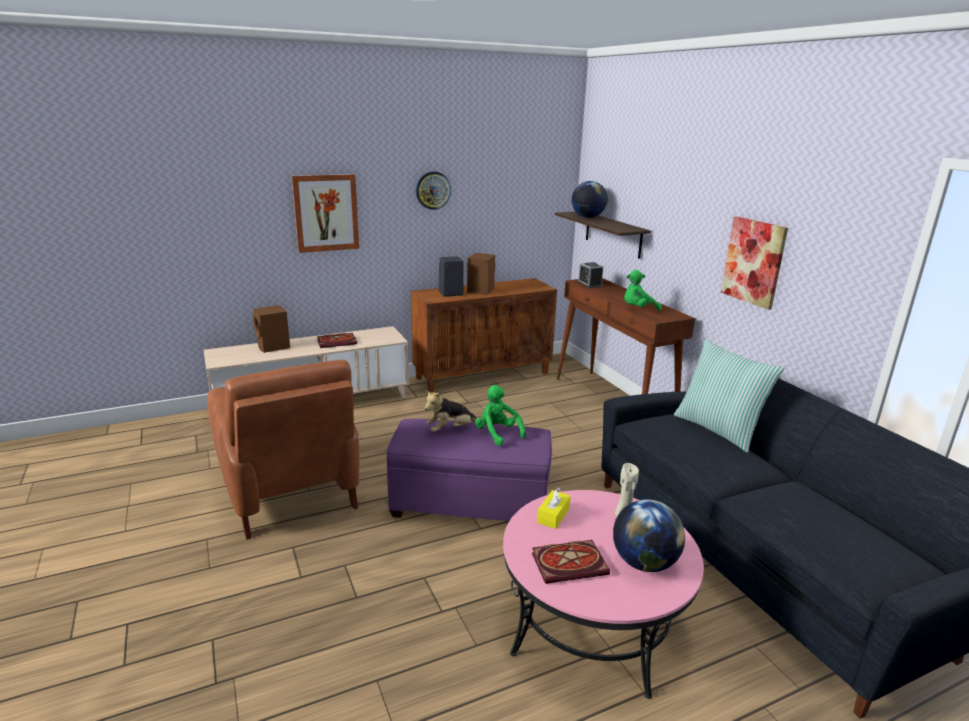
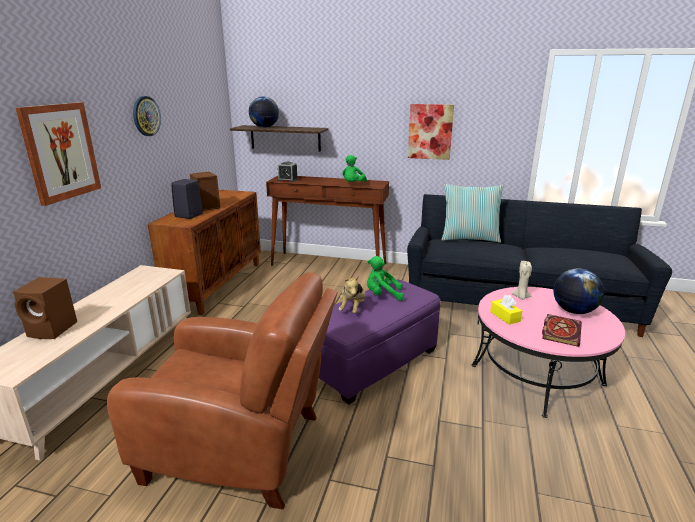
camera: 50 degrees left, 0 degrees up
(337, 342) = (118, 296): book -> none

